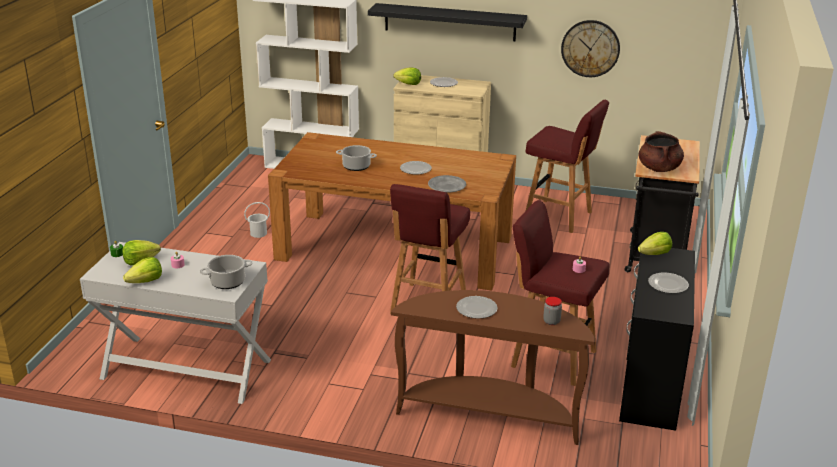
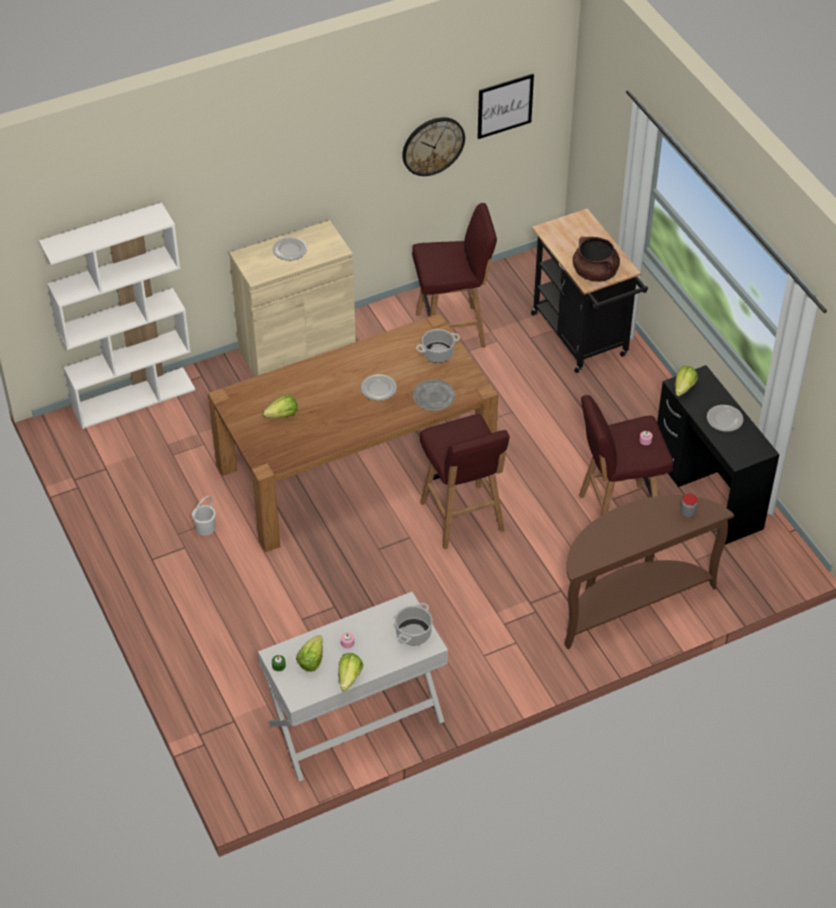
camera: 40 degrees left, 20 degrees up
(357, 166) = (322, 417): cooking pot -> cooking pot (438, 353)
(408, 84) = (257, 271): lettuce -> lettuce (282, 415)
(450, 22) = (275, 181): black shelf -> none
(476, 308) = (625, 535): plate -> none
(662, 35) = (505, 105): none -> picture

